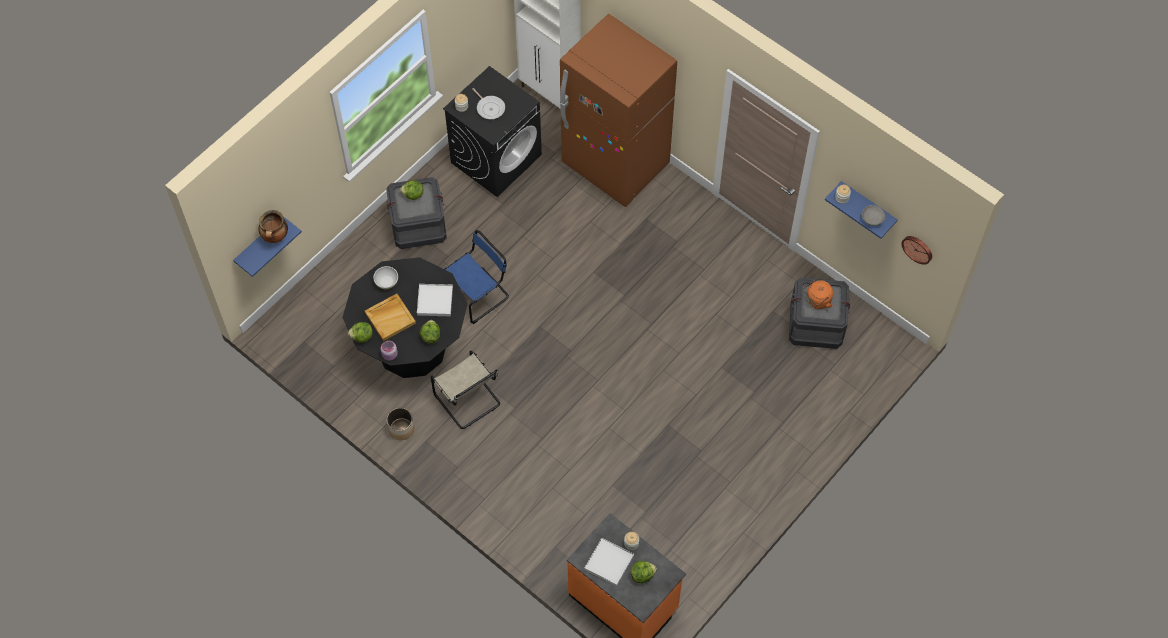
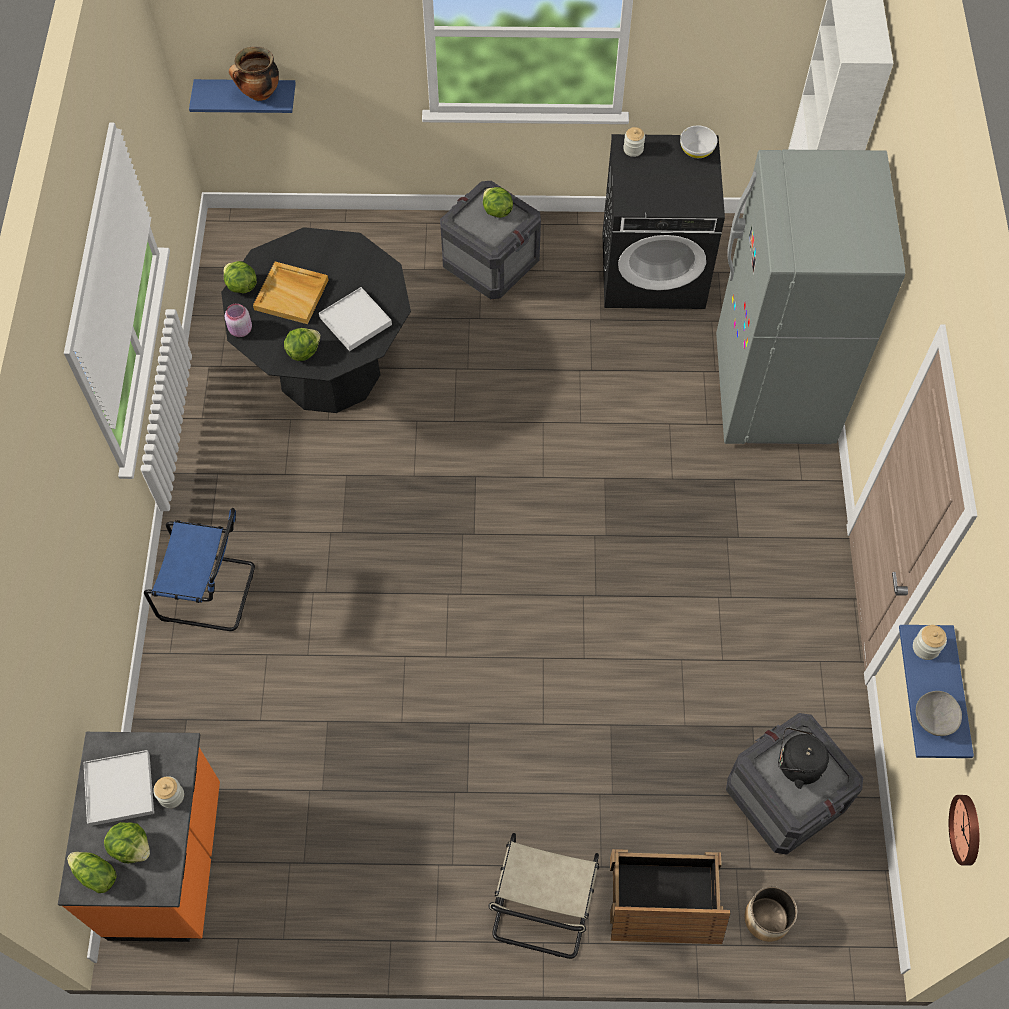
camera: 50 degrees right, 0 degrees up
(386, 282) = (337, 257): white bowl -> white bowl (696, 150)
(401, 429) = (213, 437): planter -> planter (767, 919)
(468, 401) = (308, 477): beige chair -> beige chair (542, 909)
(478, 294) = (459, 383): blue chair -> blue chair (211, 592)
(490, 108) = (661, 176): frying pan -> none
(615, 164) = (773, 392): brown fridge -> grey fridge
(643, 598) = (95, 875): none -> lettuce
(817, 301) = (796, 764): orange kettle -> black kettle
(820, 409) = (663, 902): none -> crate

